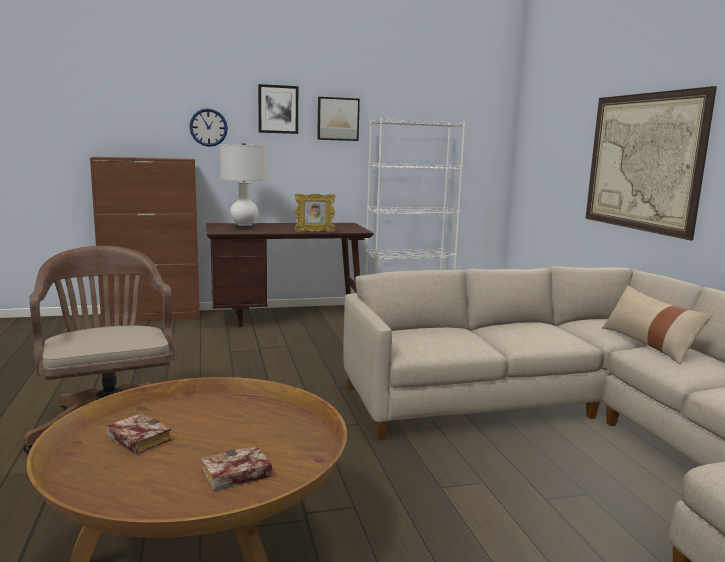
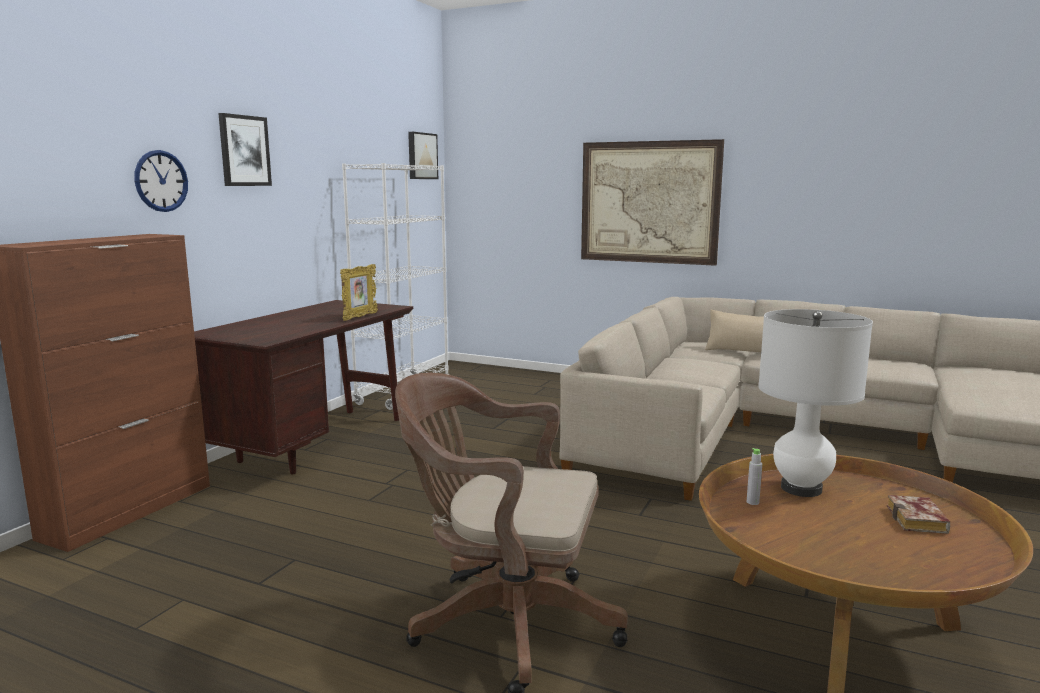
camera: 50 degrees left, 0 degrees up
(136, 439) = (814, 544): book -> none
(206, 407) = (752, 502): none -> grey bottle
(244, 228) = (264, 330): white table lamp -> white table lamp (801, 489)
(337, 119) = (306, 163): picture -> picture (421, 156)

